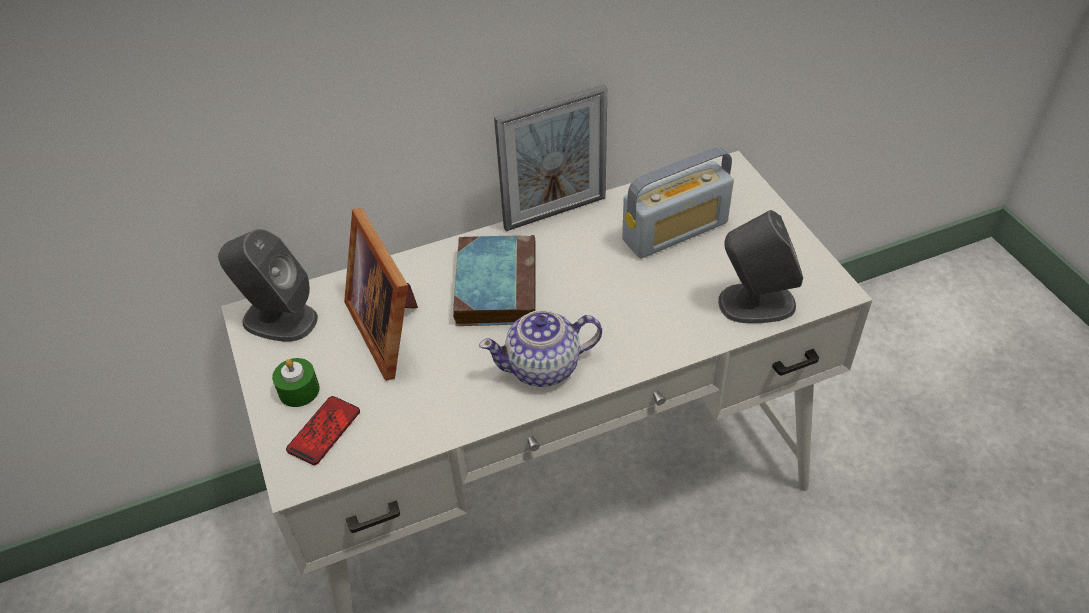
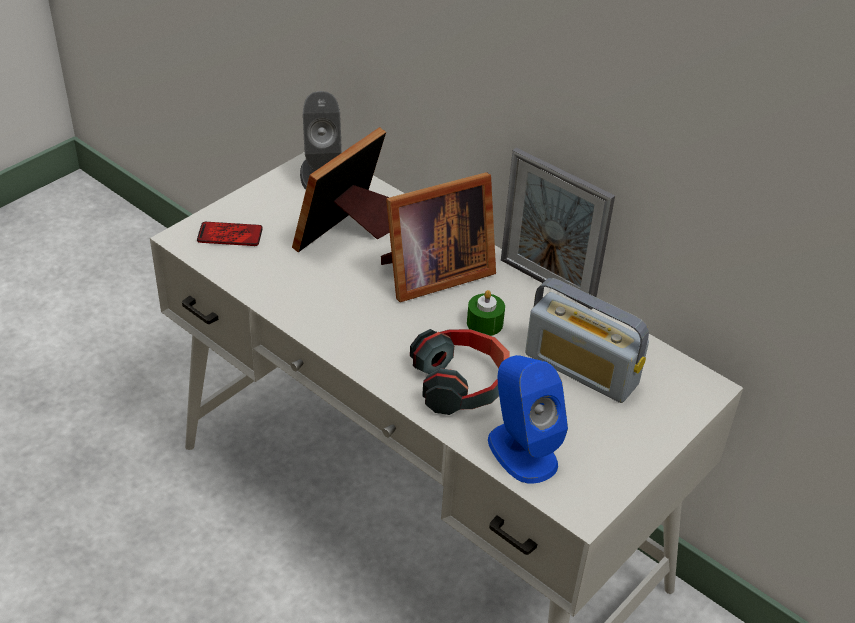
camera: 60 degrees right, 5 degrees down
(299, 390) = (260, 210): green candle -> green candle (484, 323)
(495, 285) = (431, 274): book -> picture frame
(544, 367) = (357, 330): teapot -> none
(655, 314) = (462, 383): none -> headphones
(755, 303) = (522, 451): grey speaker -> blue speaker

